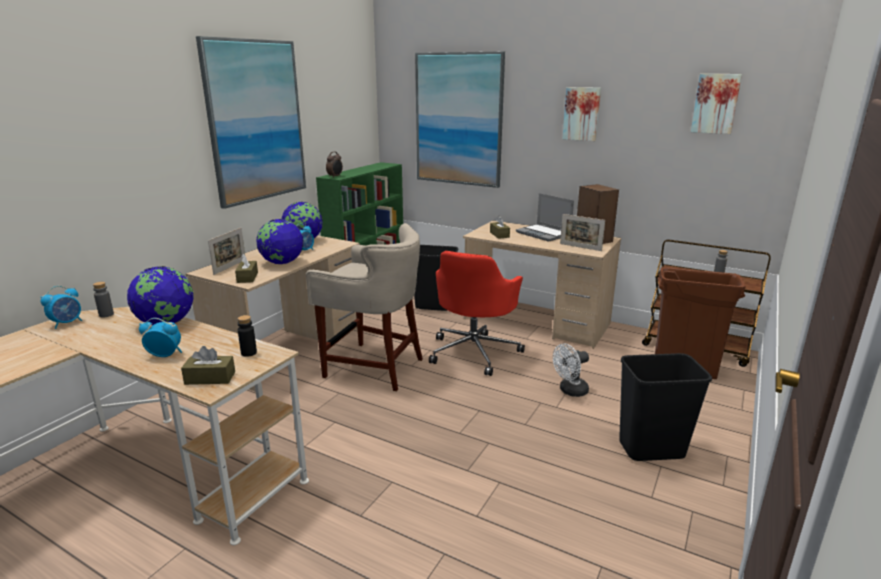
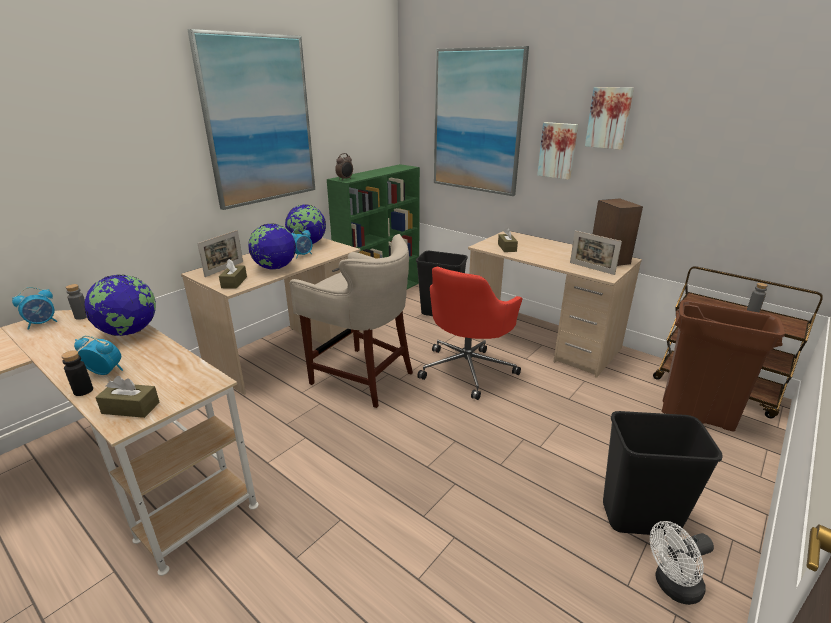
camera: 10 degrees right, 5 degrees up
(249, 353) = (186, 378): black bottle -> black bottle (83, 391)
(544, 234) = (555, 249): laptop -> none
(570, 391) = (559, 428): white fan -> white fan (672, 587)
(715, 103) = (775, 108): picture -> picture (558, 150)

